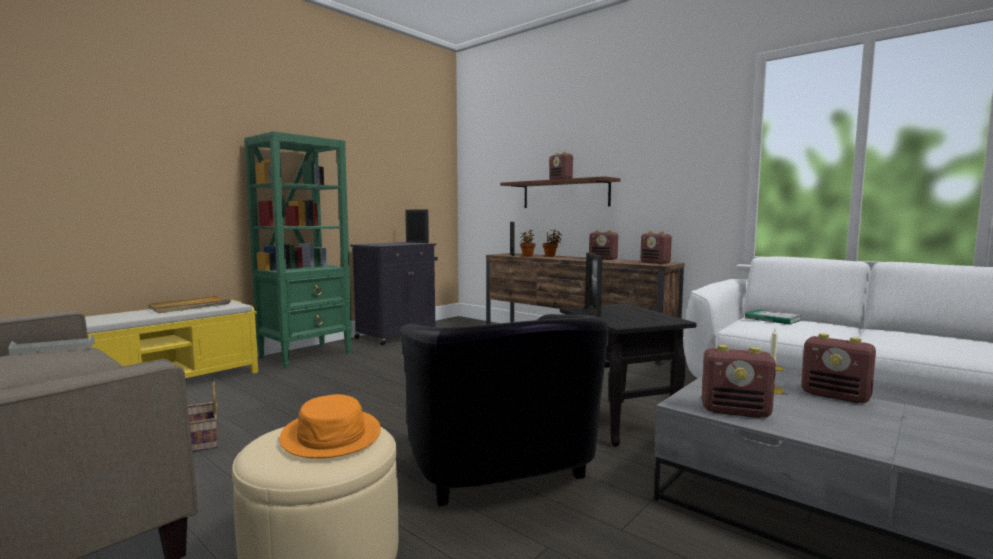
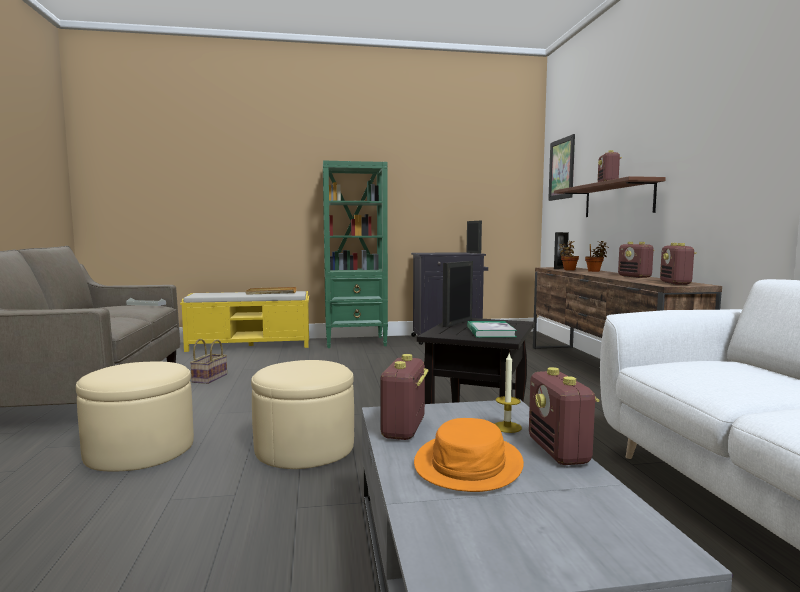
camera: 40 degrees right, 0 degrees up
(332, 435) = (145, 369): orange hat -> orange hat (469, 464)
(486, 162) = (561, 169): none -> picture
(503, 475) = (304, 447): black armchair -> beige ottoman
(736, 411) = (403, 429): radio -> radio turned 45 degrees clockwise
(773, 319) = (717, 365): book -> book (490, 332)

